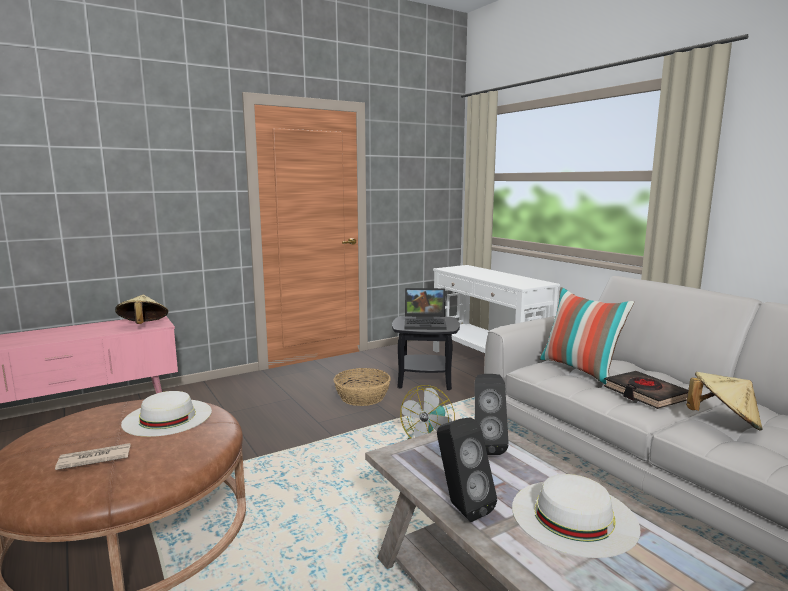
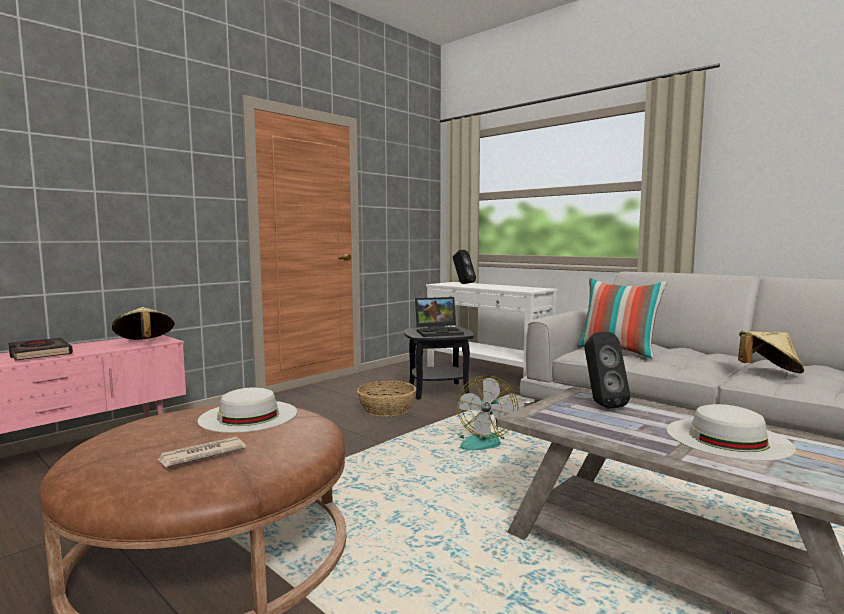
camera: 15 degrees left, 5 degrees down
(461, 507) = (631, 444): black speaker -> black speaker (463, 283)
(645, 394) = (690, 360): black book -> black book (40, 354)

